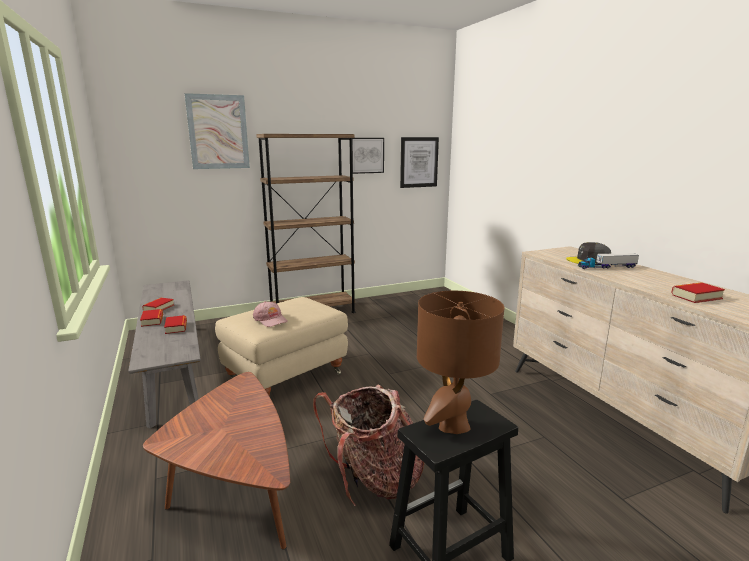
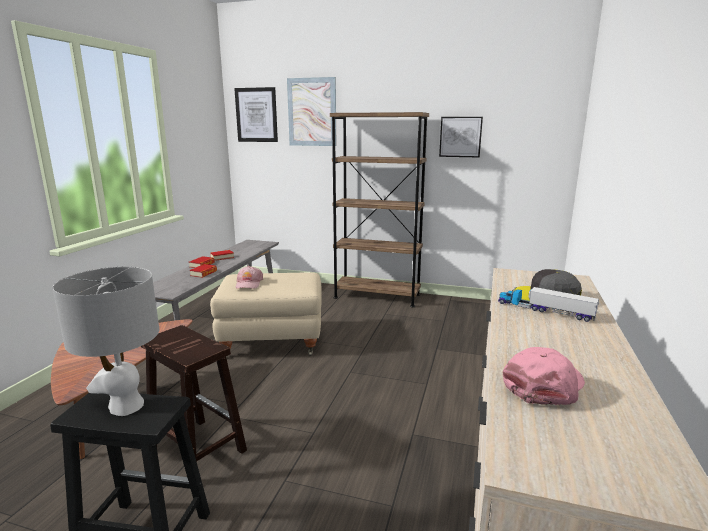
camera: 40 degrees right, 0 degrees up
(374, 480) = (195, 450): backpack -> brown stool
(419, 162) = (531, 147): picture -> picture (256, 115)
(453, 425) = (125, 406): brown table lamp -> grey table lamp
(696, 296) = (544, 385): book -> pink cap

